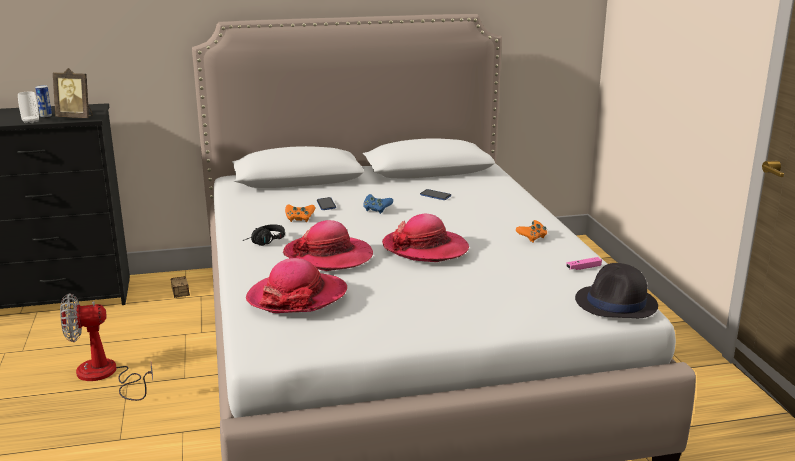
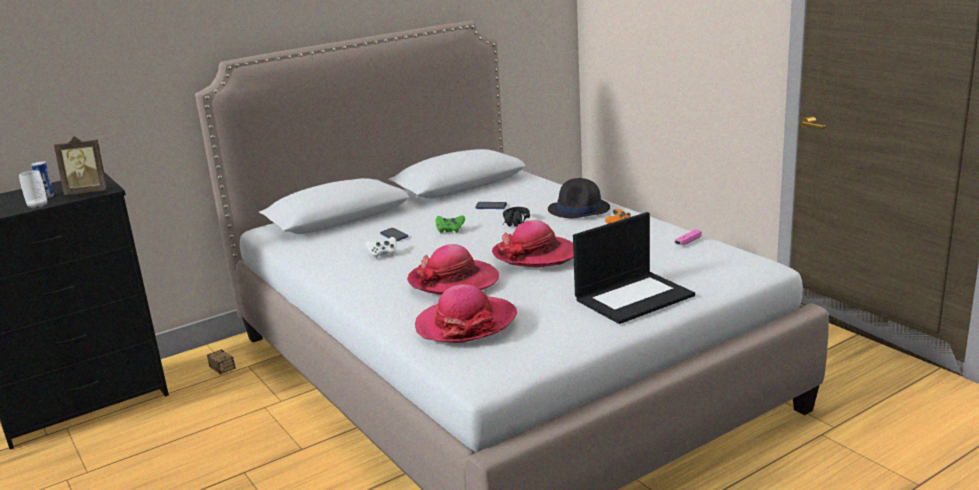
camera: 20 degrees left, 0 degrees up
(105, 376) = (211, 470): fan -> none
(264, 242) = (372, 283): black headphones -> black headphones (514, 224)
(299, 219) = (382, 254): orange game controller -> white game controller
(376, 210) = (450, 230): blue game controller -> green game controller
(473, 309) = (634, 297): none -> laptop
(616, 303) = (744, 264): black hat -> black hat (579, 209)

